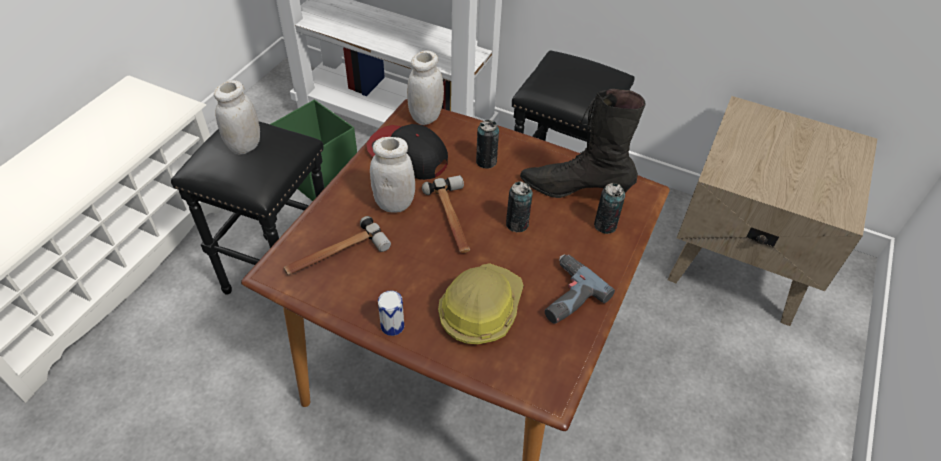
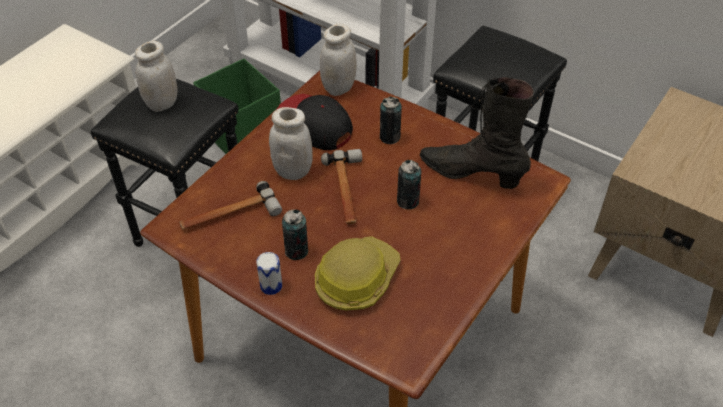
camera: 10 degrees right, 0 degrees up
(565, 294) = (441, 273): power drill -> none
(605, 225) = (495, 210): can -> can (296, 251)

